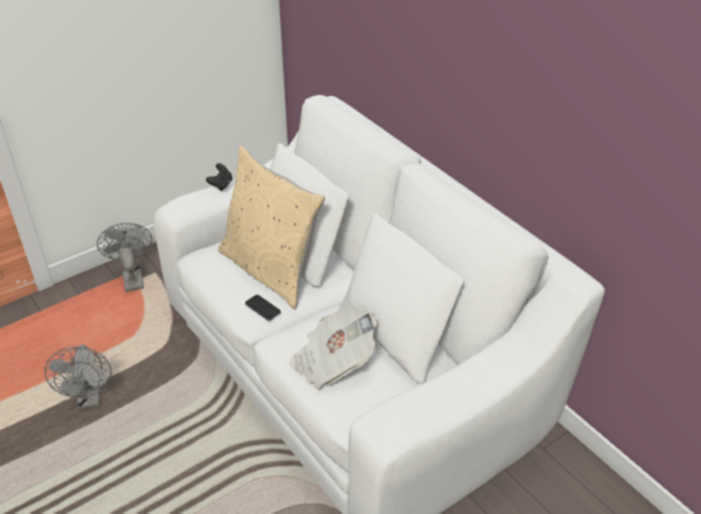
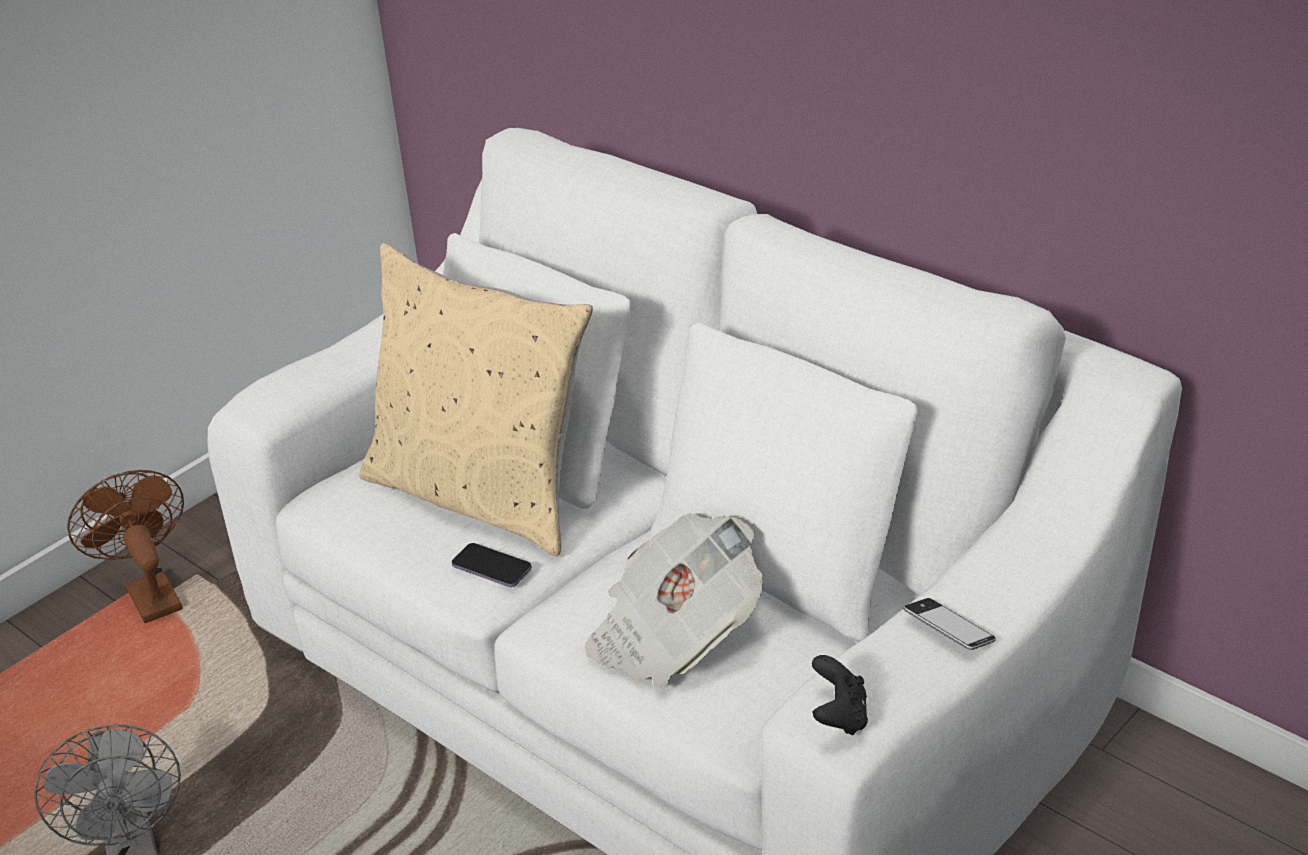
camera: 10 degrees left, 5 degrees down
(132, 277) = (150, 593): grey fan -> brown fan
(221, 185) = (336, 346): black game controller -> black game controller (839, 716)
(456, 392) = (948, 630): none -> phone

